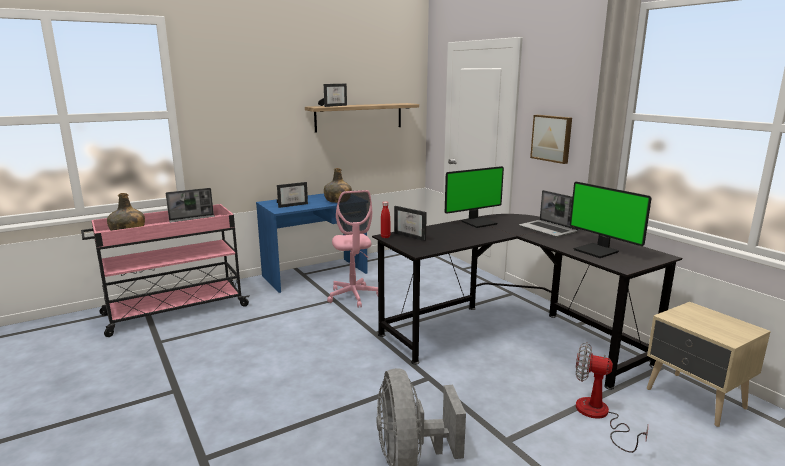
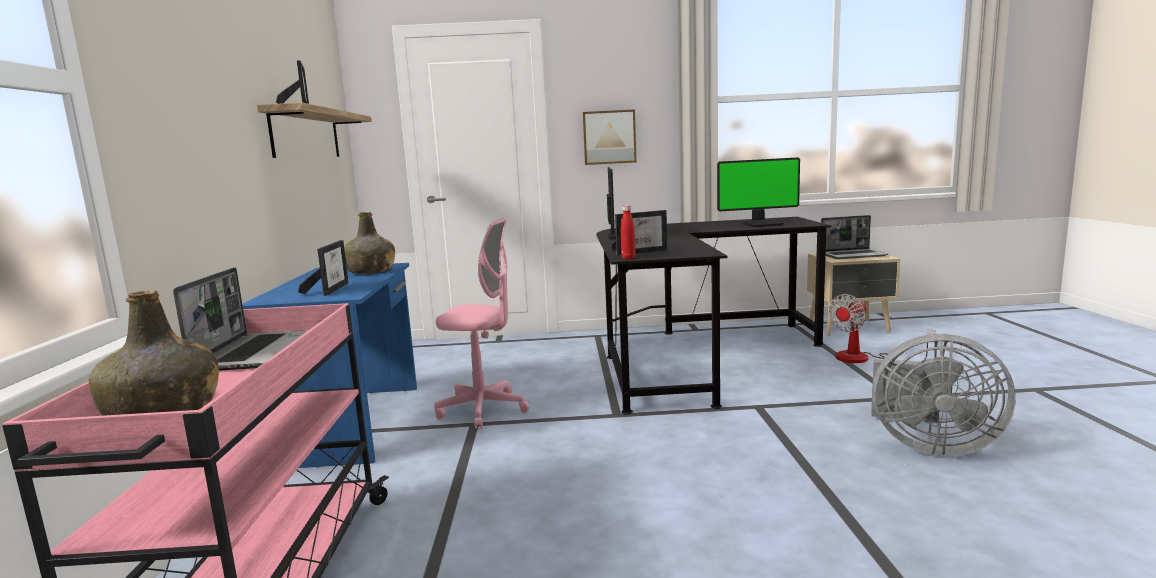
camera: 60 degrees left, 5 degrees down
(548, 230) = (682, 226): laptop -> laptop (853, 255)

